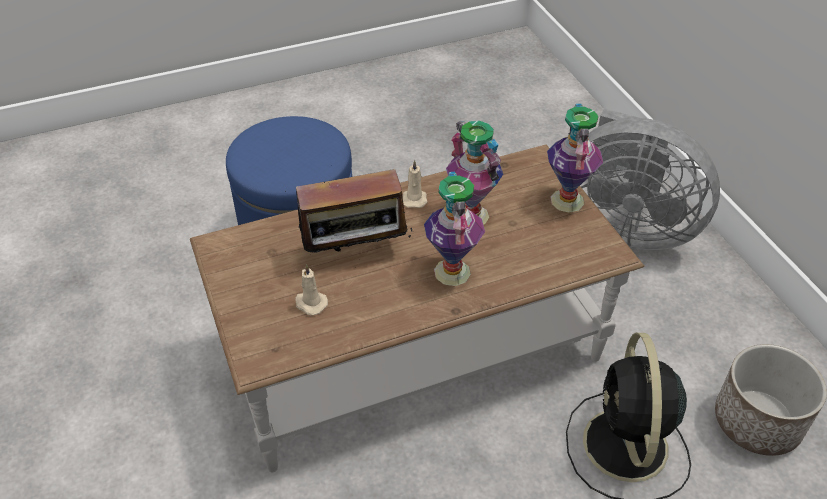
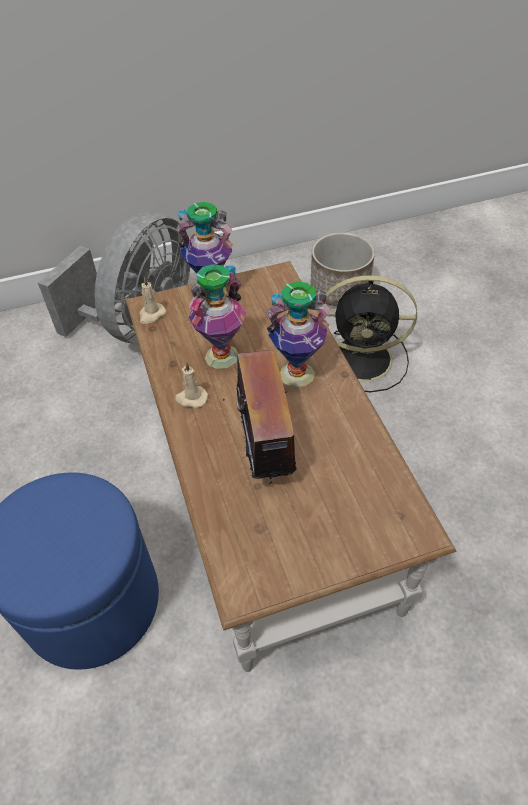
camera: 85 degrees left, 5 degrees up
(310, 303) = (338, 487): beige candle -> beige candle (151, 315)

